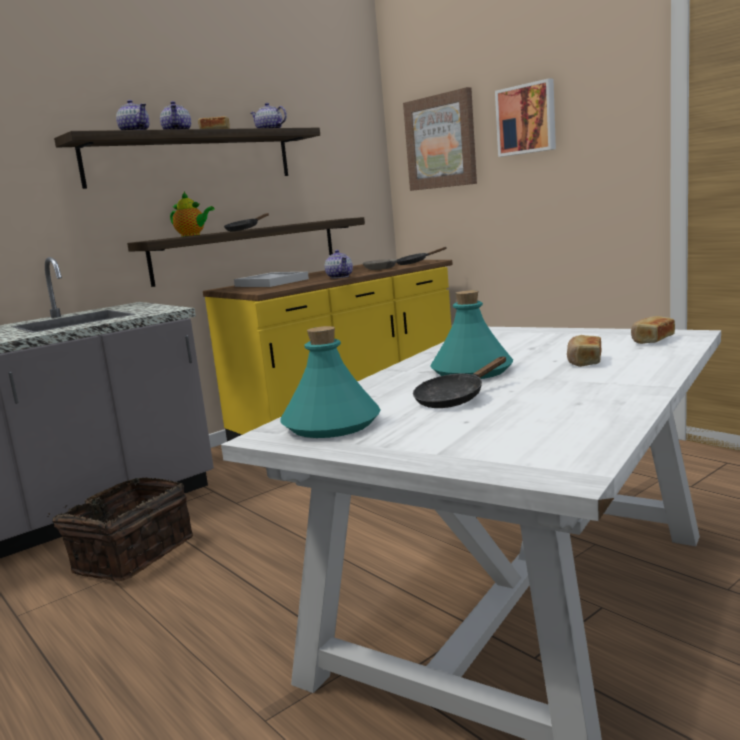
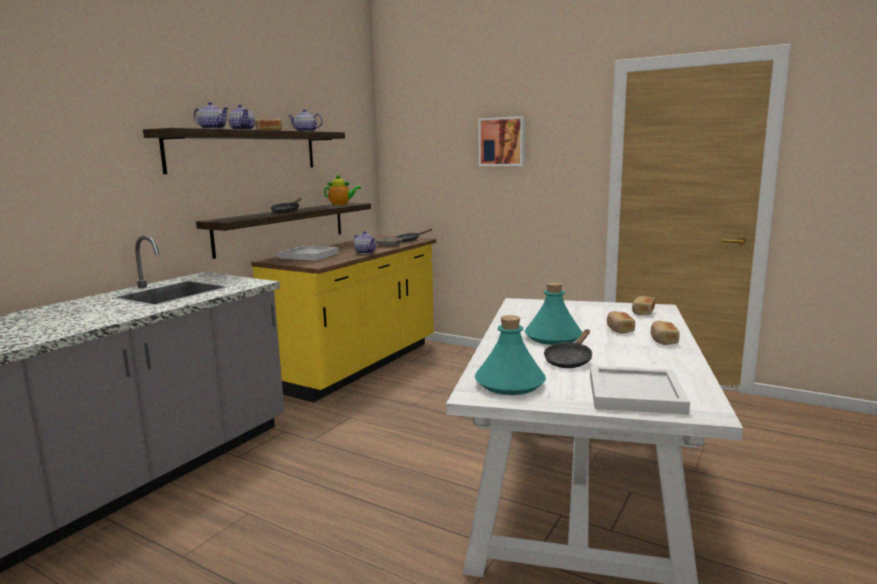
camera: 20 degrees left, 0 degrees up
(131, 555) = (251, 492): basket -> none
(192, 235) = (249, 216): teapot -> teapot (341, 205)
(441, 142) = (428, 149): picture -> none
(491, 443) = (636, 393): none -> white tray
(633, 376) = (663, 340): none -> bread

